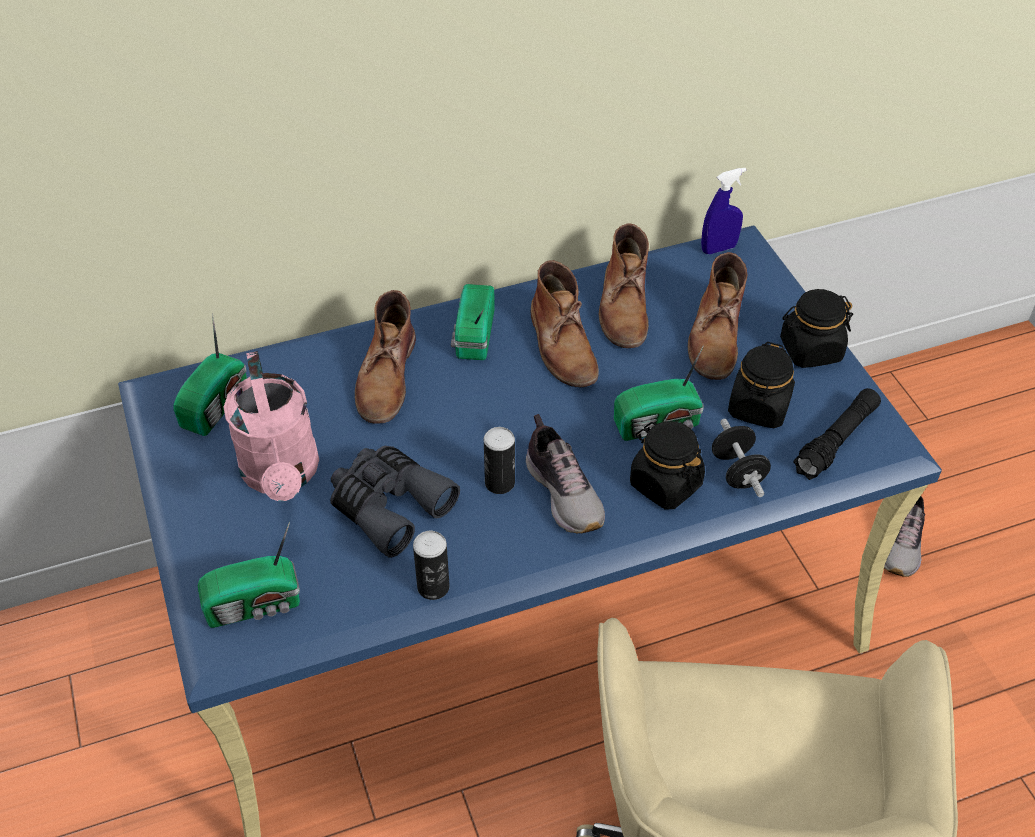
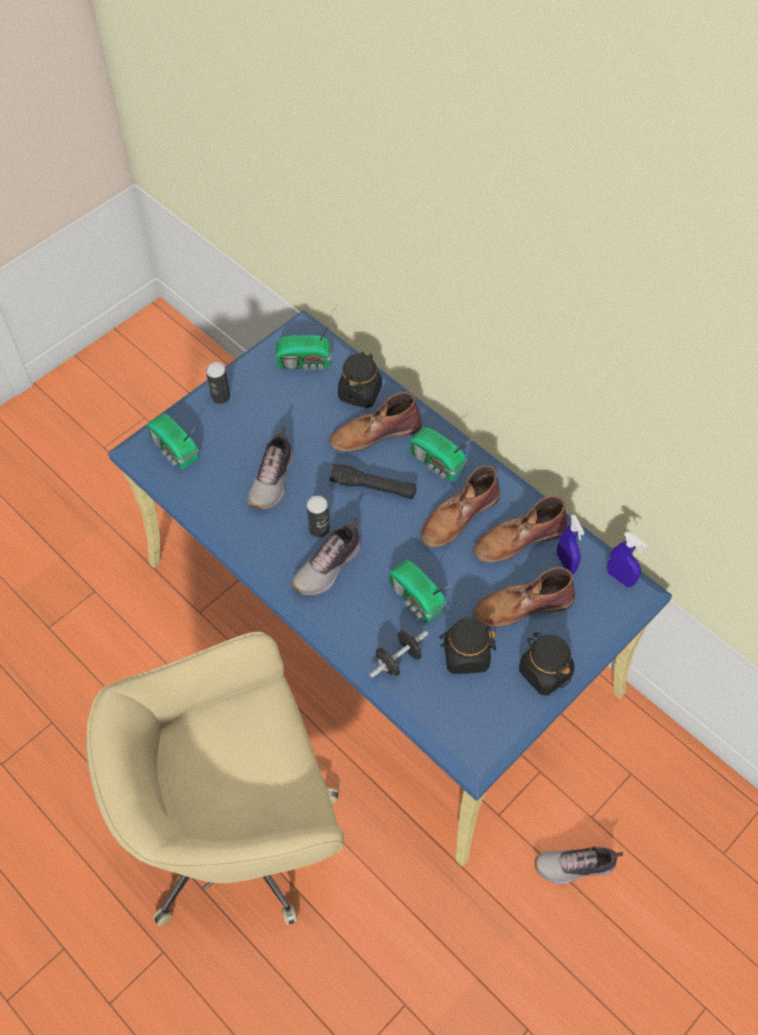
camera: 65 degrees right, 10 degrees up
(282, 475) = (269, 418): pink watering can -> none
(389, 505) = (273, 480): grey binoculars -> shoe
(433, 587) = (225, 527): can -> can (220, 397)
(473, 336) = (437, 463): radio -> radio turned 120 degrees counterclockwise
(665, 484) = (365, 621): black jar -> black jar (360, 393)
(677, 281) = (565, 563): none -> blue spray bottle
(836, 441) = (460, 715): black flashlight -> black flashlight (373, 487)

